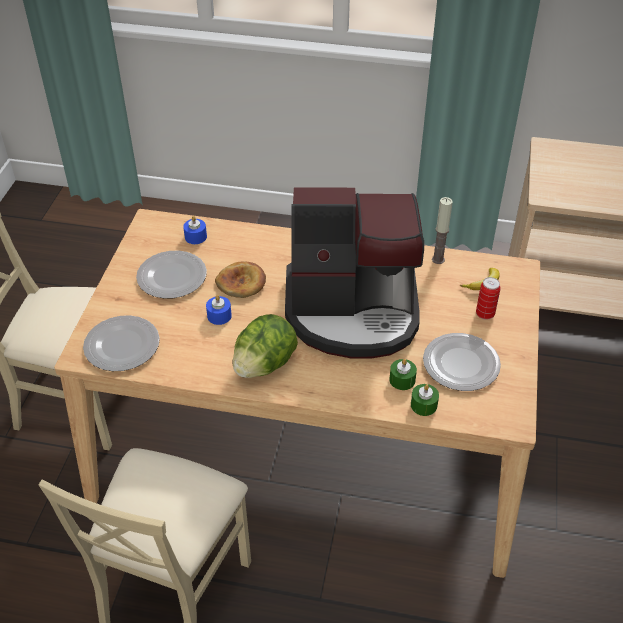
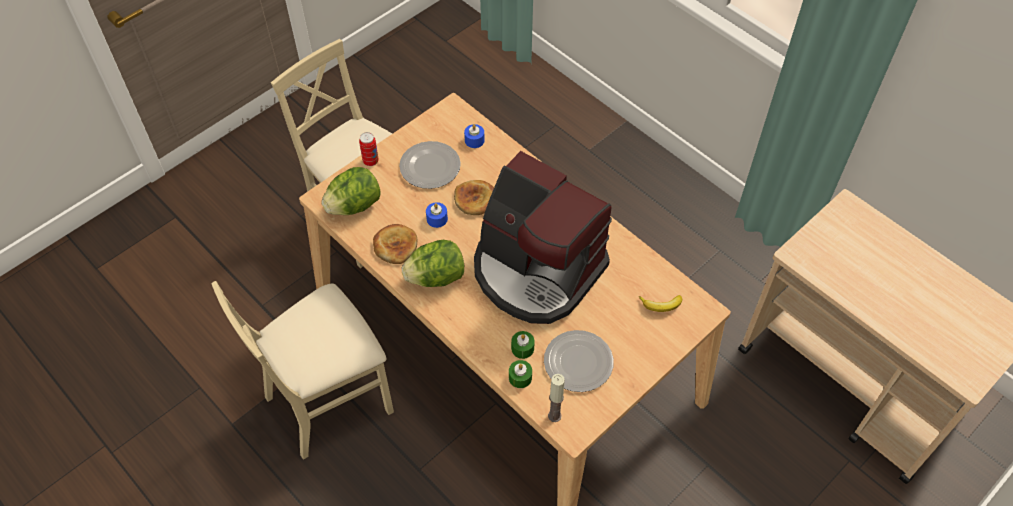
camera: 35 degrees right, 10 degrees up
(123, 345) = (354, 205): plate -> lettuce
(198, 358) = (395, 245): none -> bread
(438, 259) = (644, 263): candle -> candle (554, 416)
(485, 314) = (637, 332): can -> can (370, 161)

